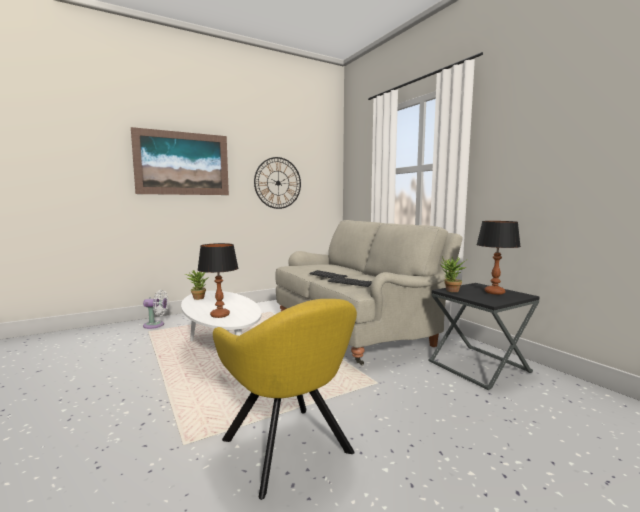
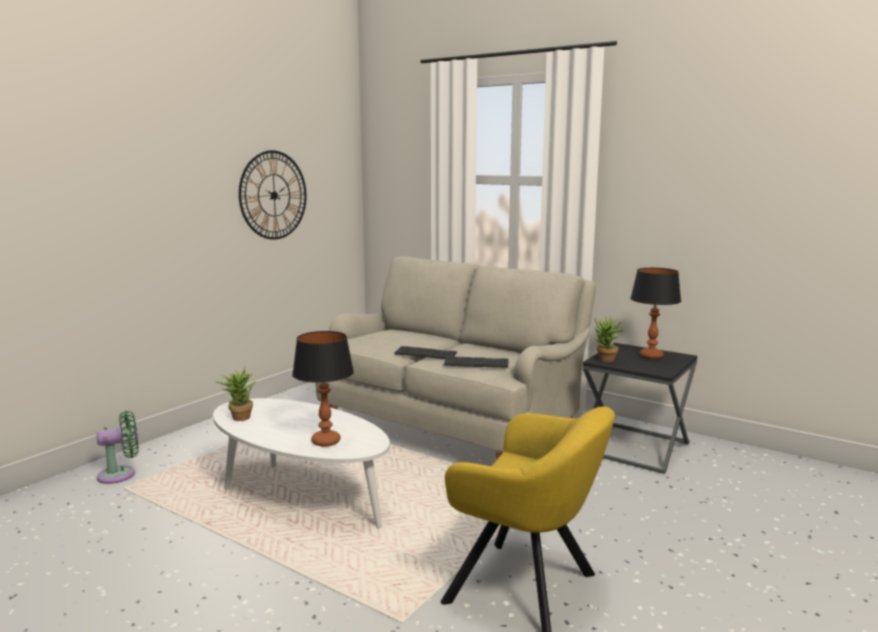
camera: 25 degrees left, 5 degrees up
(156, 325) = (121, 474): white fan -> green fan
(183, 163) = (126, 174): picture -> none

